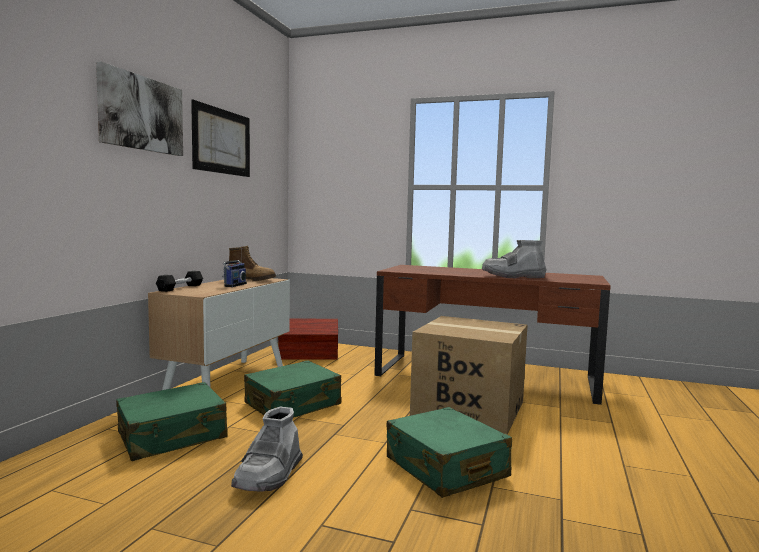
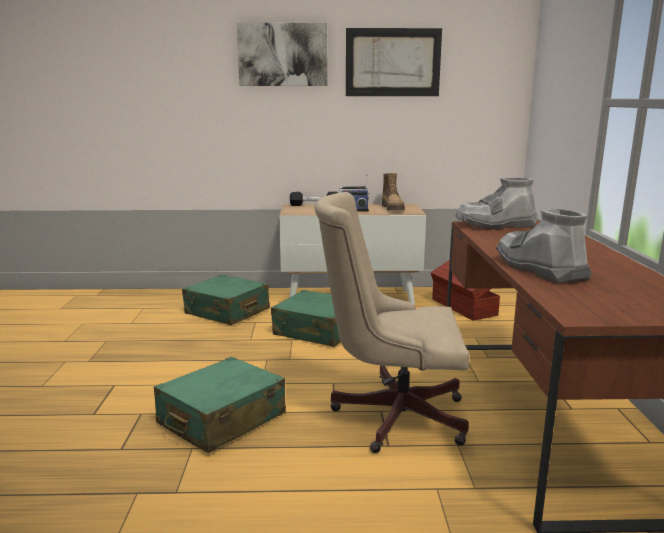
camera: 70 degrees right, 10 degrees up
(269, 475) = (179, 353): grey boot -> grey boot (495, 225)
(468, 409) = (391, 415): cardboard box -> beige office chair

